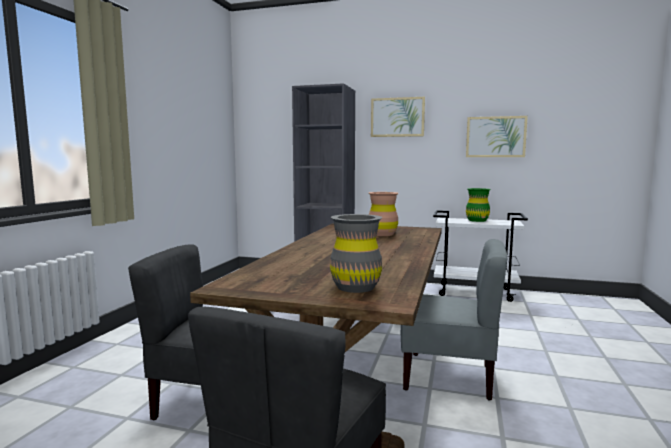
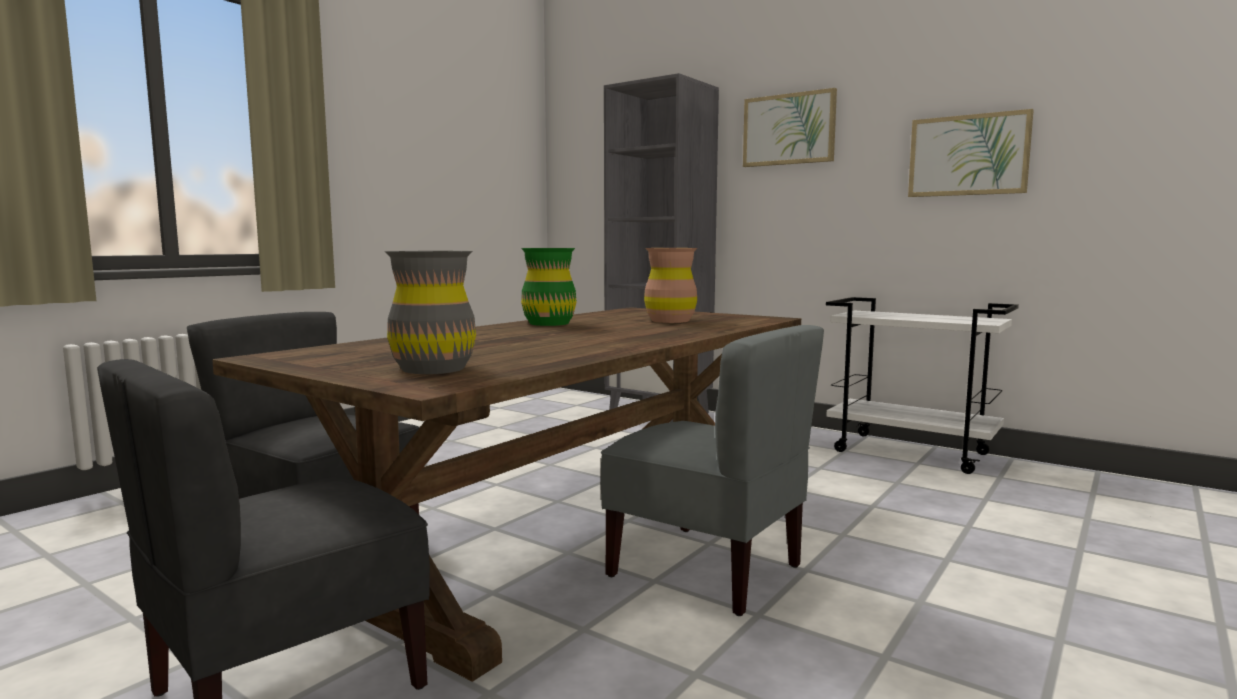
camera: 20 degrees right, 0 degrees up
(477, 220) = (920, 316): green vase -> green vase (549, 323)

